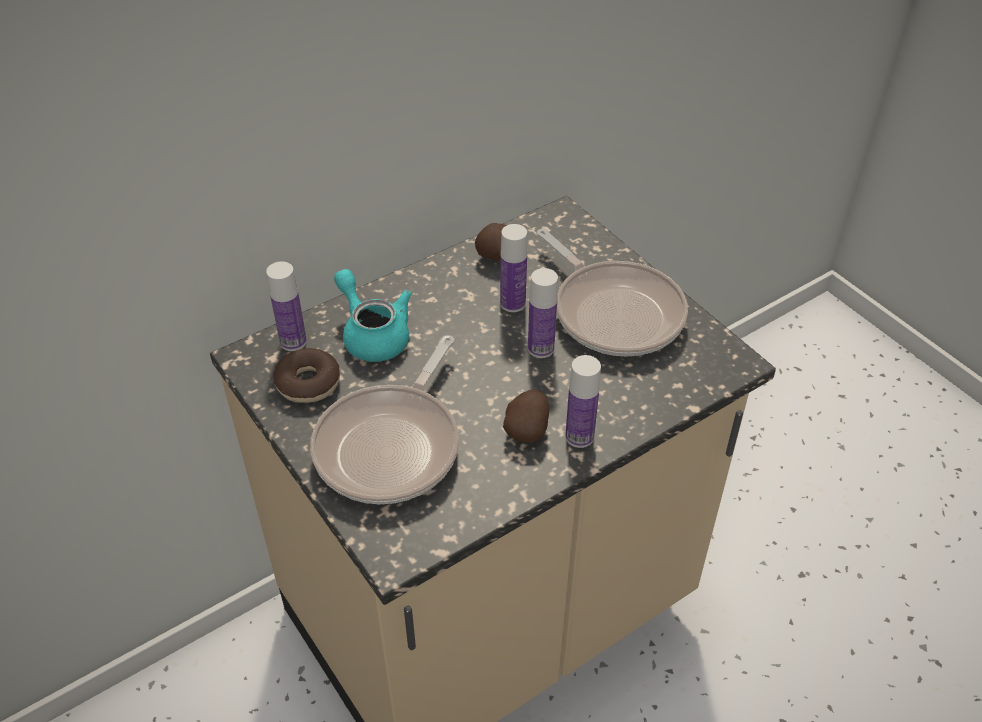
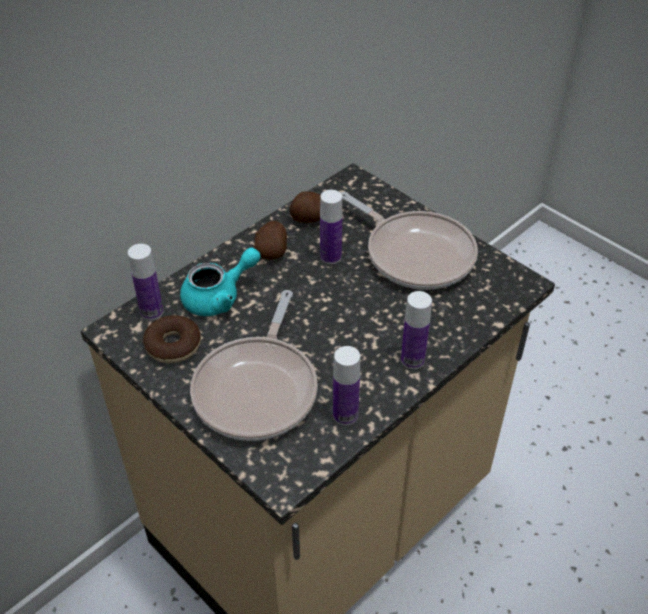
camera: 10 degrees left, 0 degrees up
(373, 334) = (219, 297): turquoise teapot -> turquoise teapot turned 105 degrees clockwise
(527, 428) = (368, 359): potato -> potato (272, 251)
(541, 348) = (363, 291): bottle -> bottle (345, 415)

